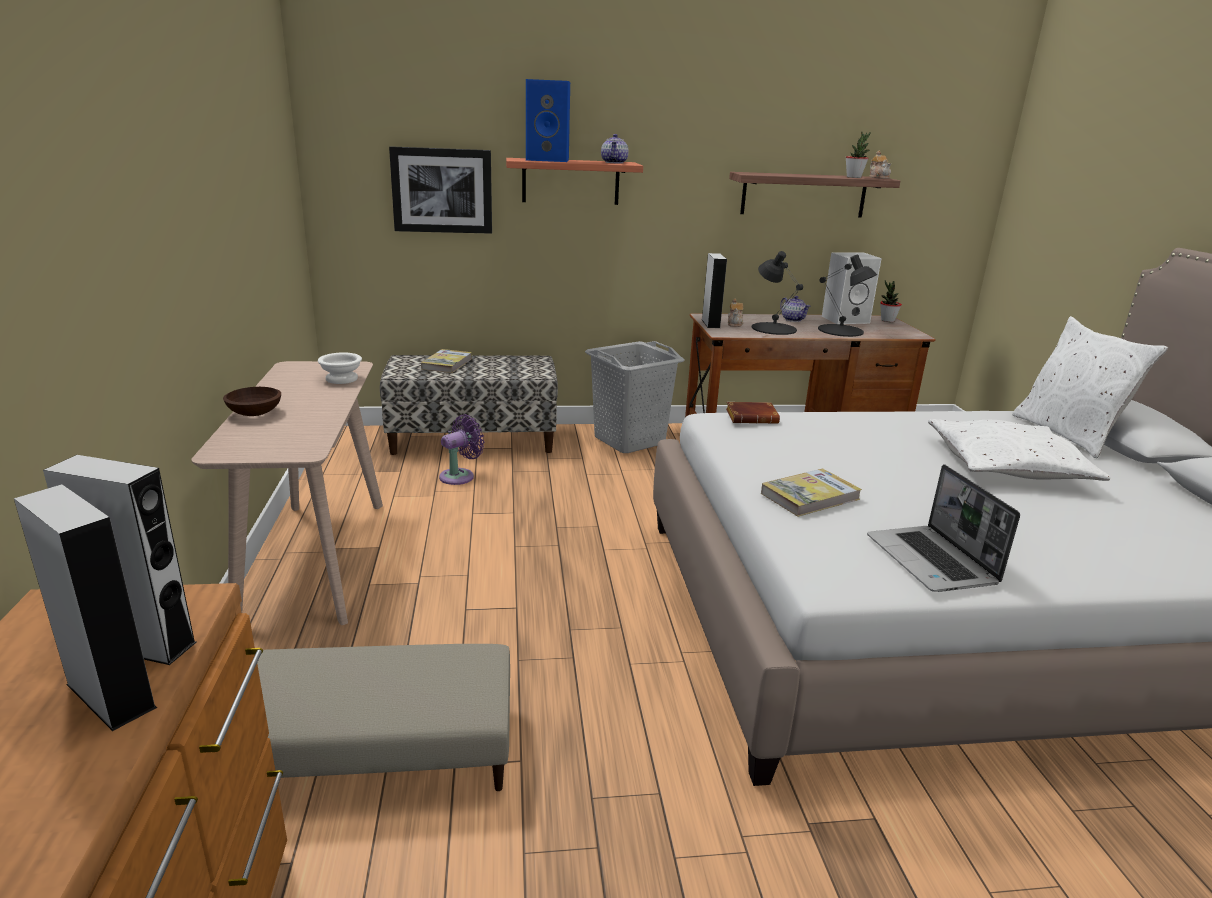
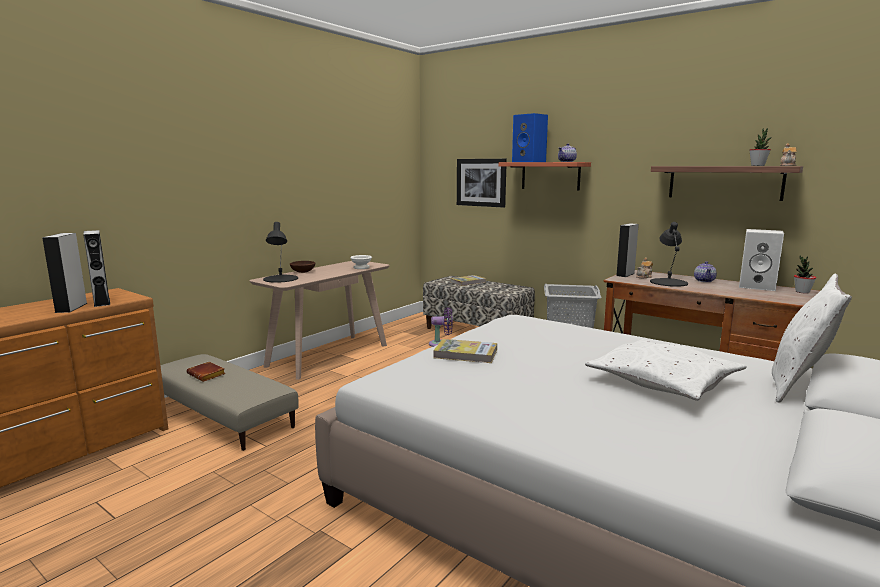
camera: 45 degrees right, 10 degrees down
(752, 417) = (536, 320): brown book -> brown book (208, 375)
(841, 331) = (728, 290): black table lamp -> black table lamp (280, 279)
(932, 561) = (451, 394): laptop -> none

